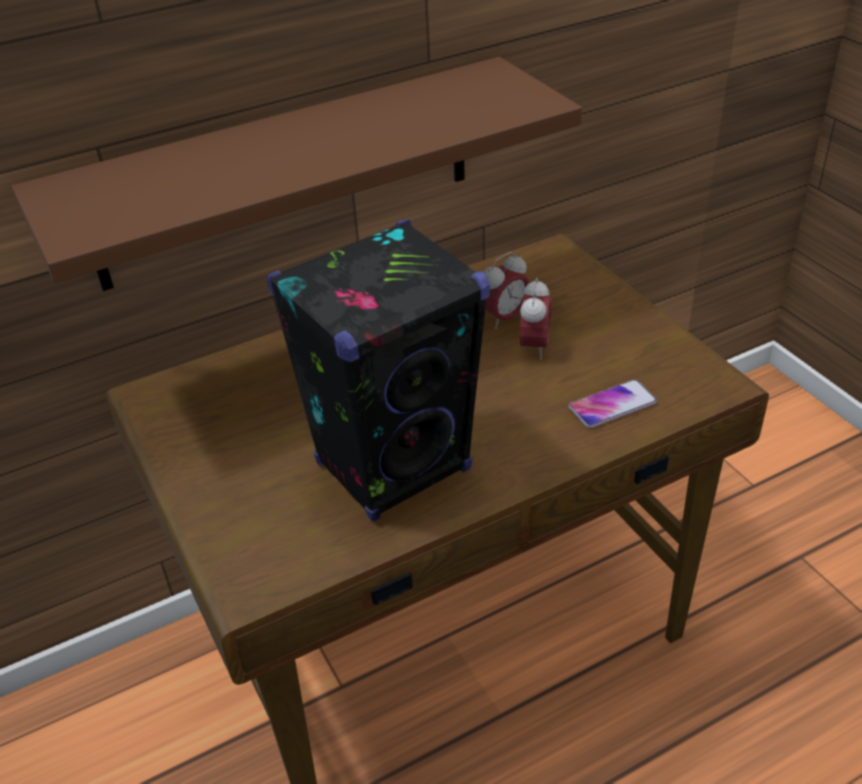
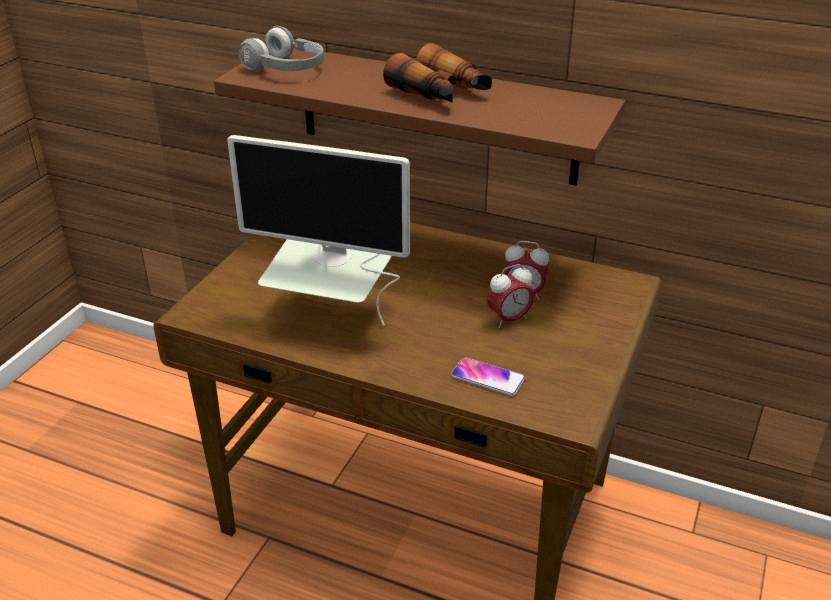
camera: 50 degrees right, 5 degrees down
(112, 200) = (286, 69): none -> grey headphones
(344, 133) = (441, 93): none -> binoculars
(394, 466) = (332, 316): black speaker -> monitor

